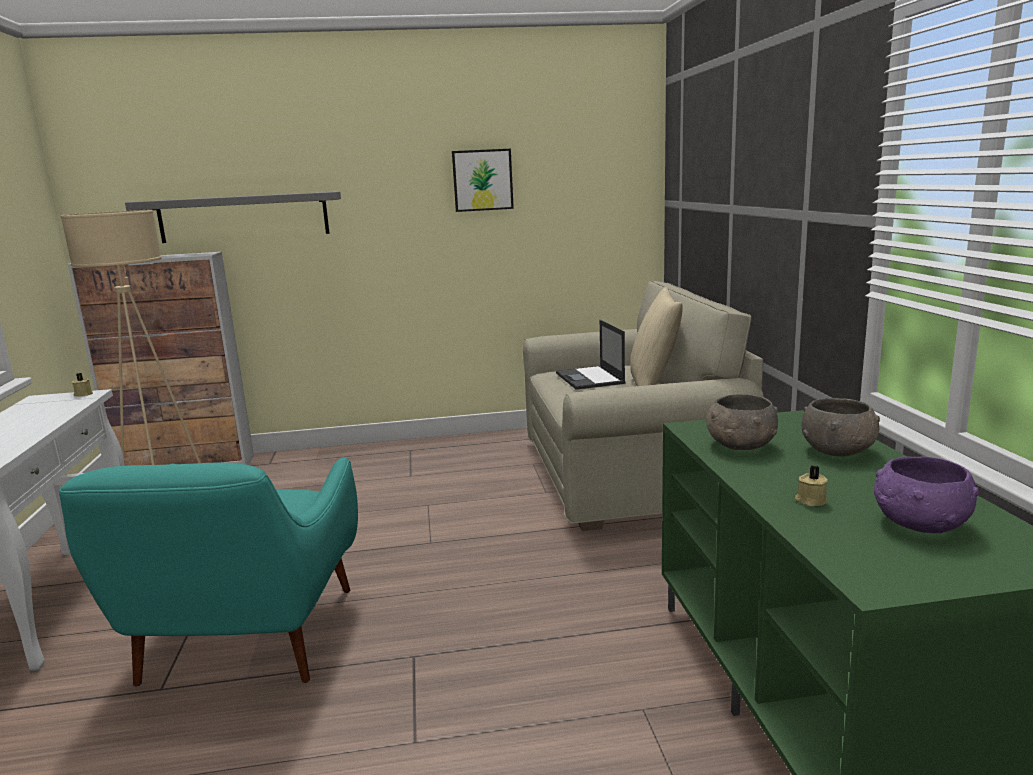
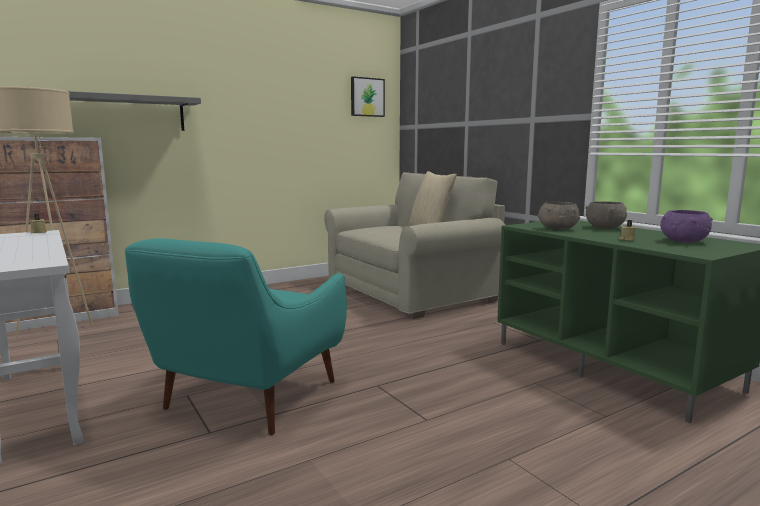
camera: 25 degrees left, 5 degrees down
(247, 641) = (247, 398): turquoise armchair -> turquoise armchair turned 45 degrees clockwise
(482, 180) = (293, 102): picture -> picture (367, 97)
(590, 378) = (387, 229): laptop -> none

